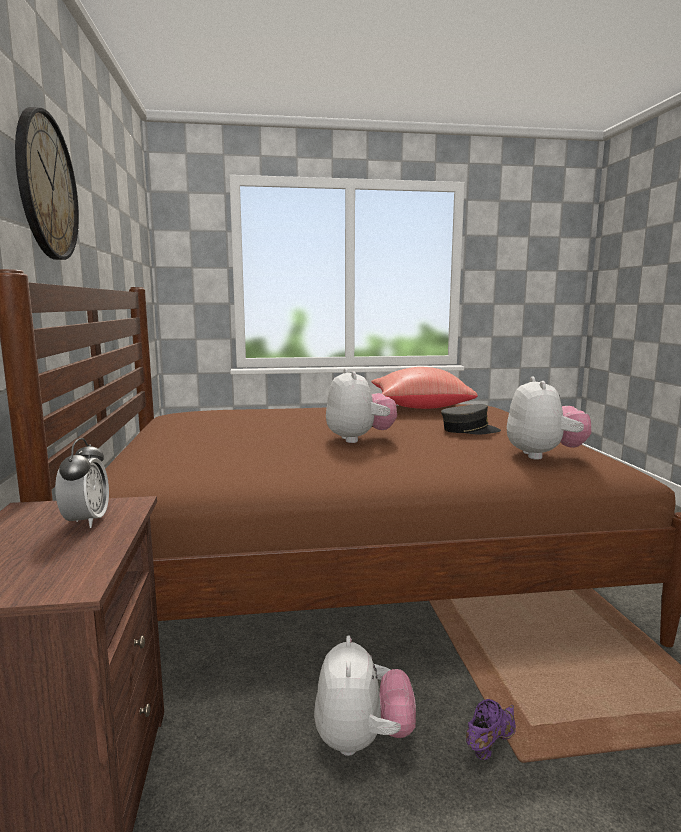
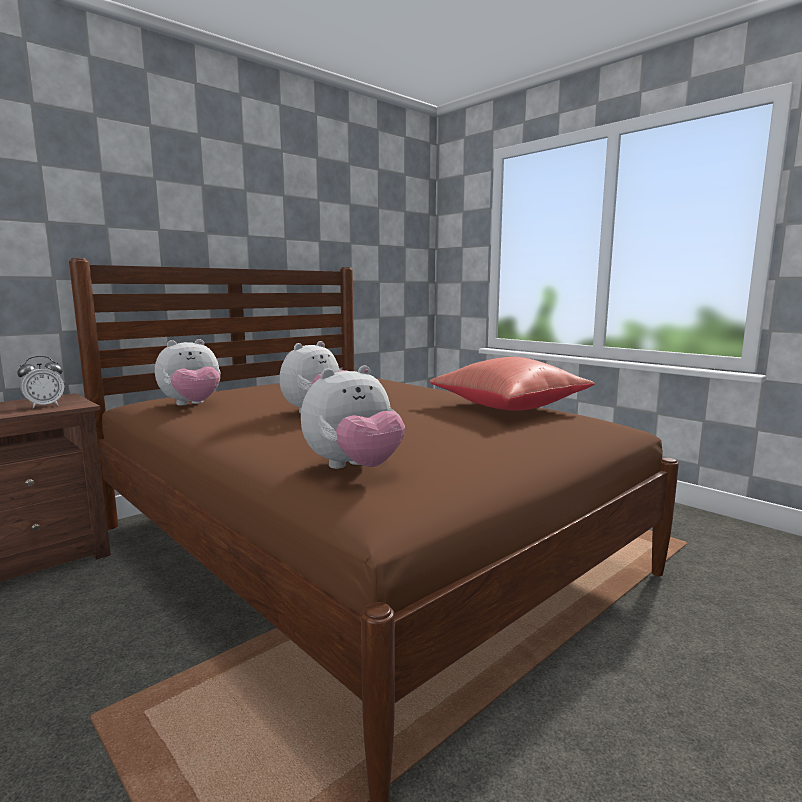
camera: 55 degrees right, 0 degrees up
(46, 187) = (183, 201): wall clock -> none
(362, 740) = (100, 630): plush toy -> plush toy (192, 405)
(469, 430) = (423, 432): grey cap -> none
(489, 742) = (114, 692): purple shoe -> none

